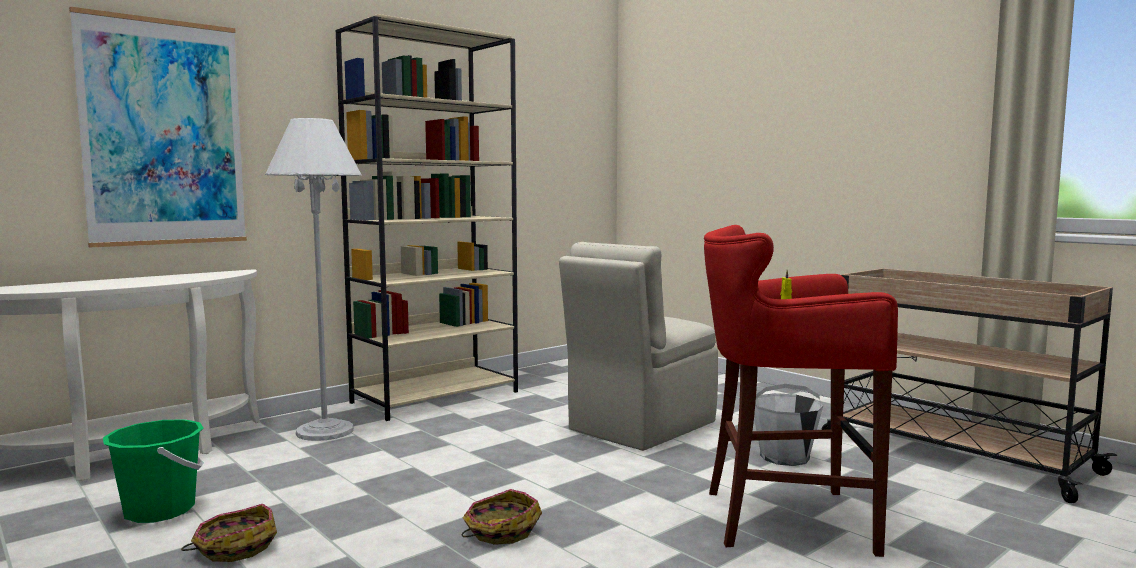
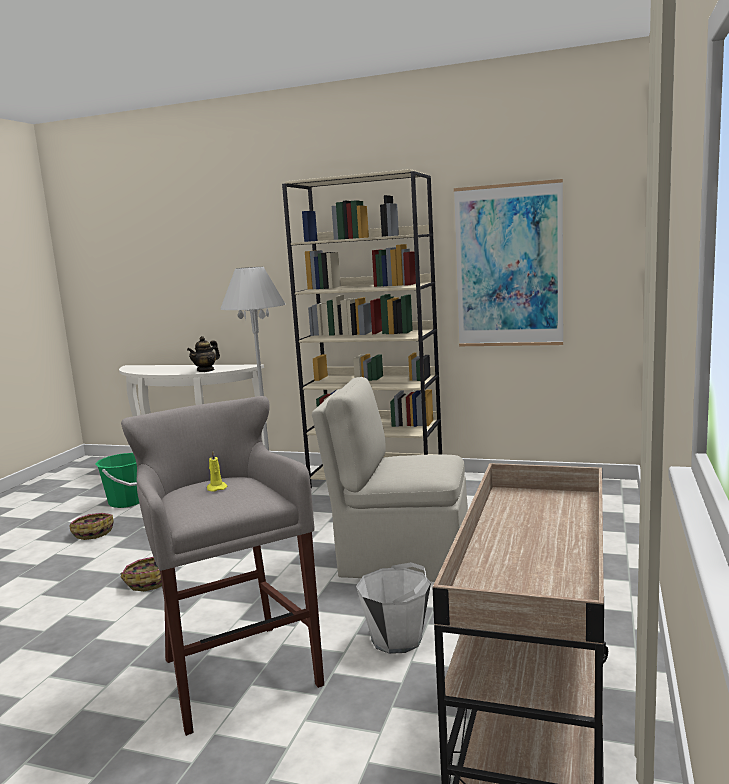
camera: 60 degrees right, 5 degrees up
(164, 133) = (212, 276): picture -> picture (508, 266)
(194, 278) = (206, 370): none -> teapot
(782, 519) = (236, 671): red stool -> grey stool

